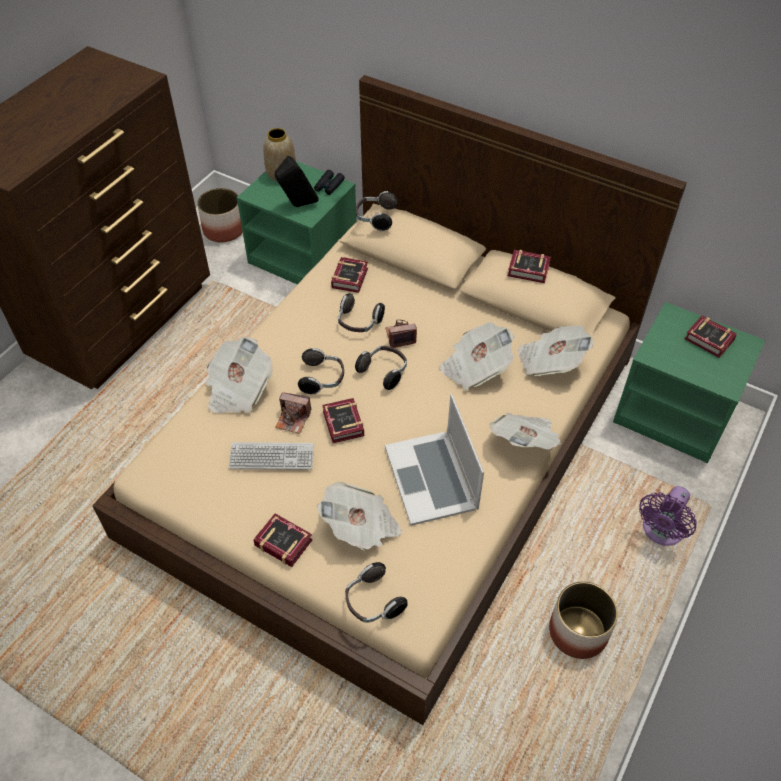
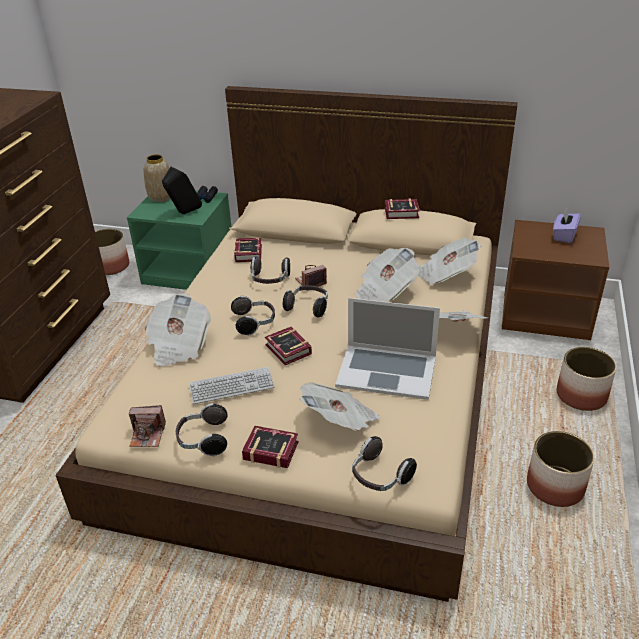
camera: 15 degrees left, 15 degrees down
(293, 419) = (240, 355): camera -> camera (147, 435)
(375, 218) = (258, 204): headphones -> headphones (203, 440)
(431, 477) = (387, 371): laptop -> laptop turned 45 degrees counterclockwise
(660, 532) = (581, 395): purple fan -> planter
(675, 413) = (546, 313): green nightstand -> brown nightstand
(710, 341) = (564, 235): book -> purple tissue box

